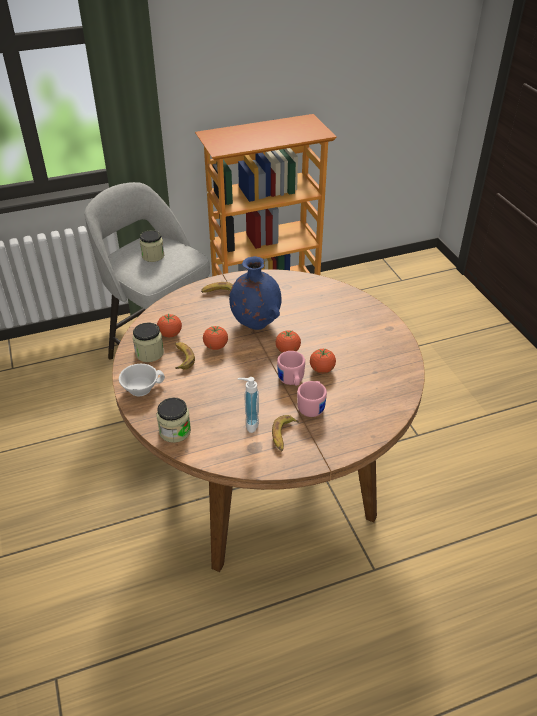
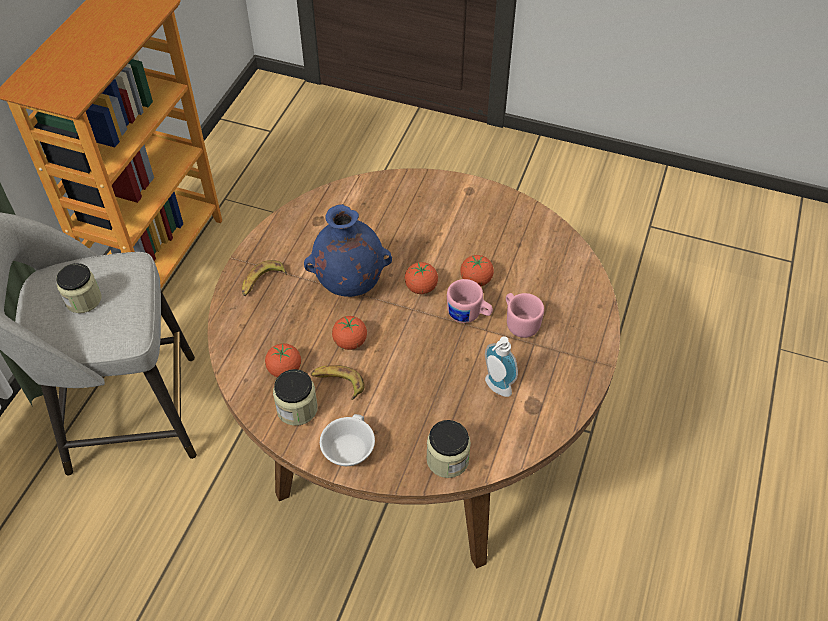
camera: 50 degrees left, 10 degrees up
(283, 436) = (538, 372): banana -> none

